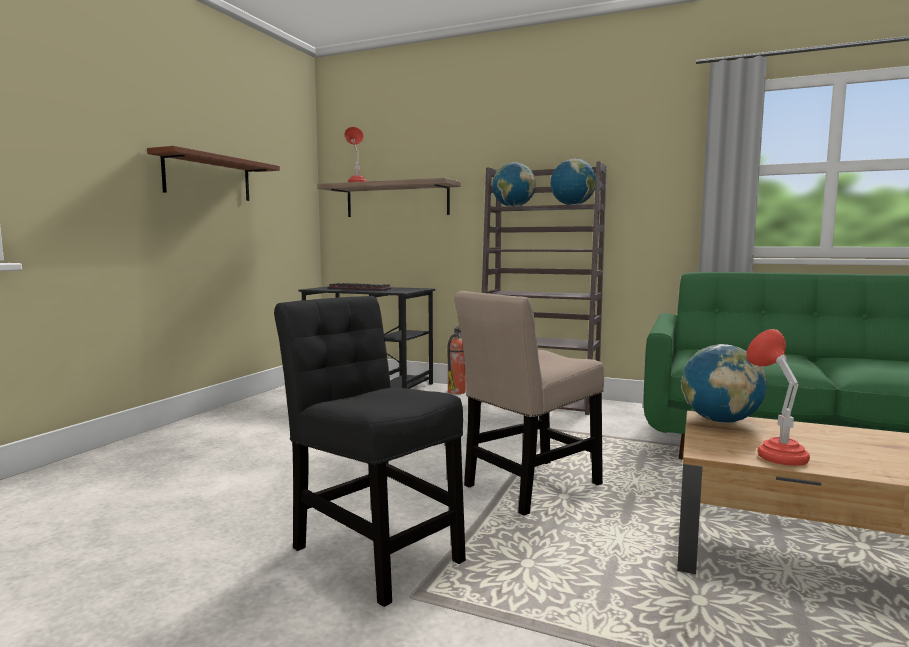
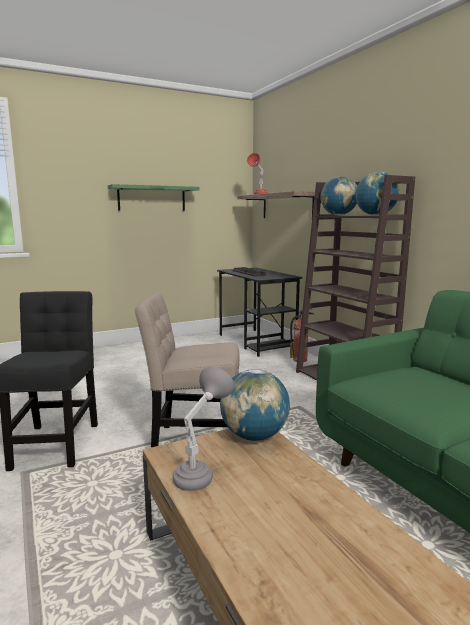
camera: 40 degrees right, 5 degrees up
(208, 177) = (152, 198): brown shelf -> green shelf
(774, 453) = (201, 474): red table lamp -> grey table lamp

